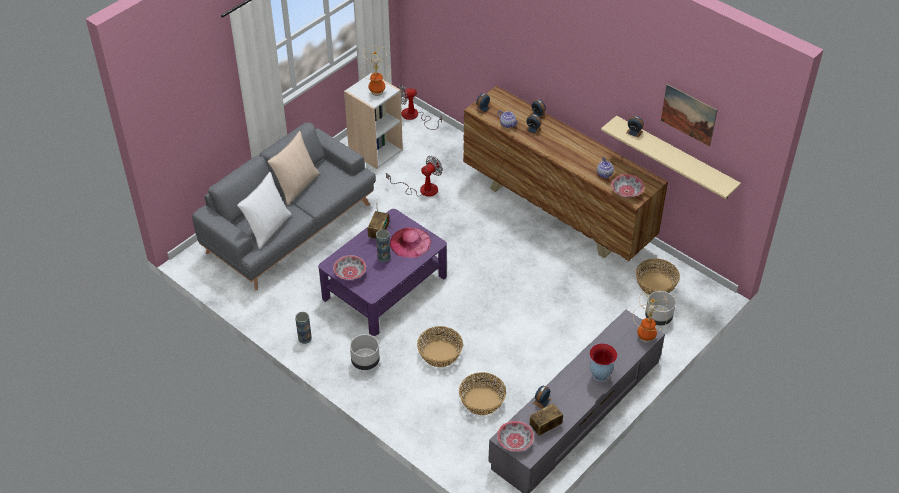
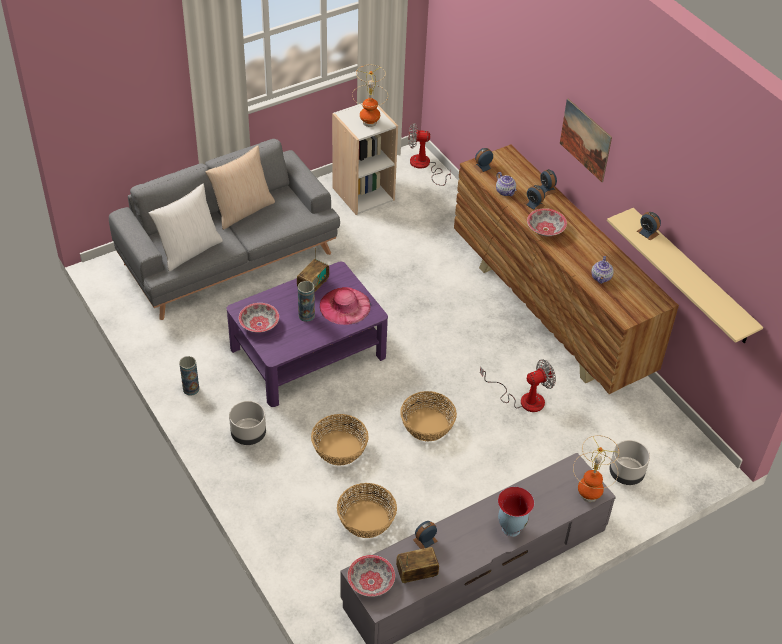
camera: 15 degrees right, 0 degrees up
(422, 189) = (398, 250): fan -> fan (523, 399)
(626, 191) = (620, 305): bowl -> bowl (545, 229)
(656, 284) = (638, 432): basket -> basket (427, 425)
(688, 114) = (714, 223): picture -> picture (585, 140)

